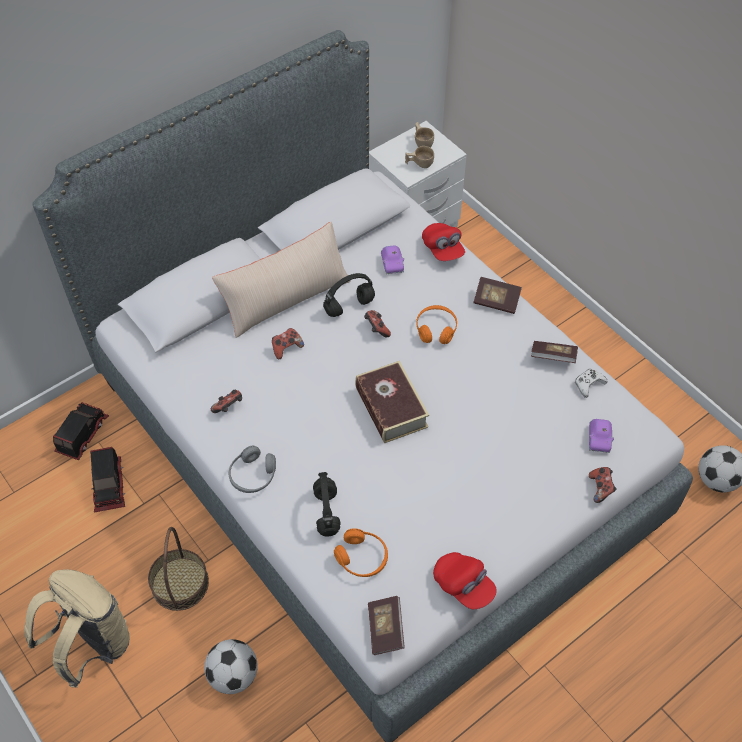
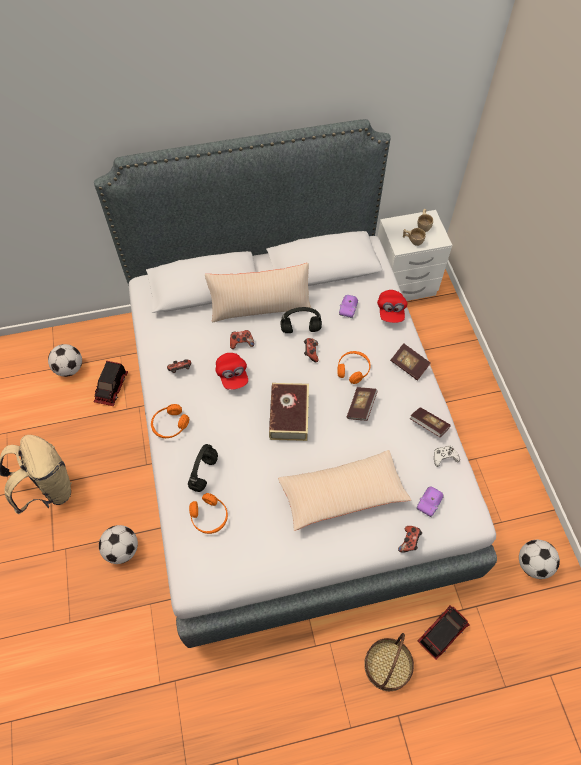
camera: 25 degrees right, 5 degrees up
(36, 484) = (69, 368): none -> football
(81, 434) = (113, 347): toy truck -> toy truck (442, 632)
(180, 583) = (121, 472): basket -> basket (387, 665)
(253, 475) = (170, 425): grey headphones -> orange headphones
(385, 629) = (197, 576): book -> book (361, 407)
(463, 585) = (268, 569): red cap -> red cap (232, 375)
(500, 469) = (342, 494): none -> beige pillow

